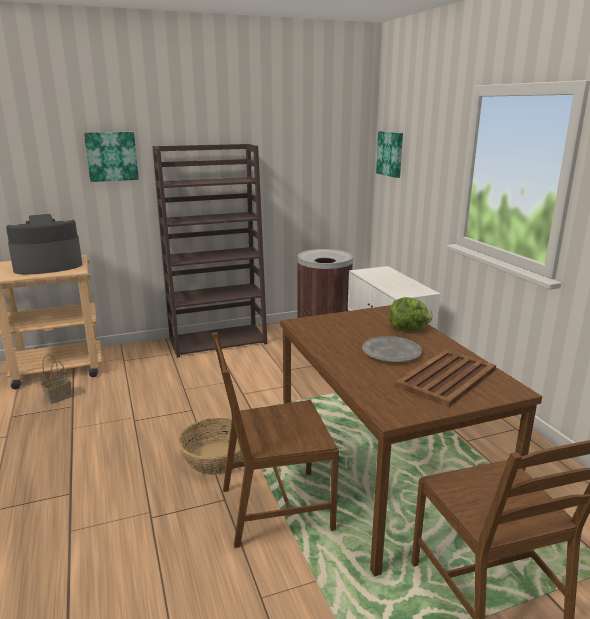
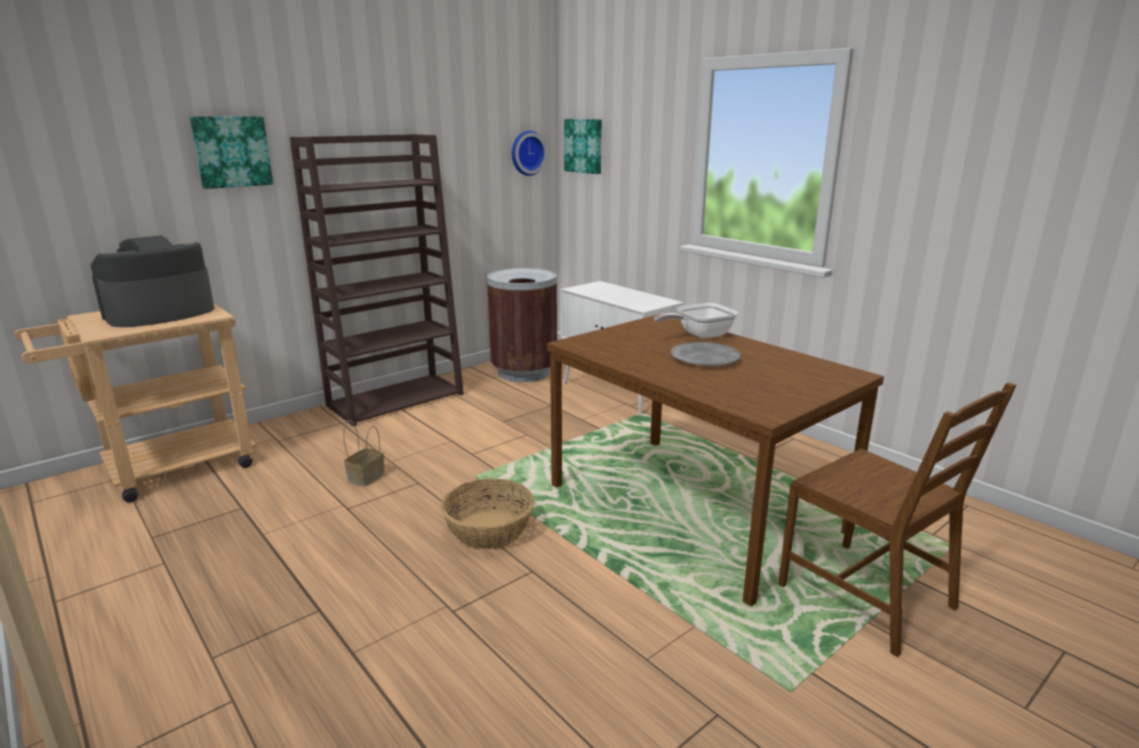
camera: 20 degrees left, 0 degrees up
(59, 396) = (211, 499): basket -> basket (366, 476)
(275, 508) = (598, 566): brown chair -> none
(345, 158) = (526, 153): none -> wall clock
(409, 329) = (699, 335): lettuce -> frying pan
(445, 378) = (782, 373): brown tray -> none

